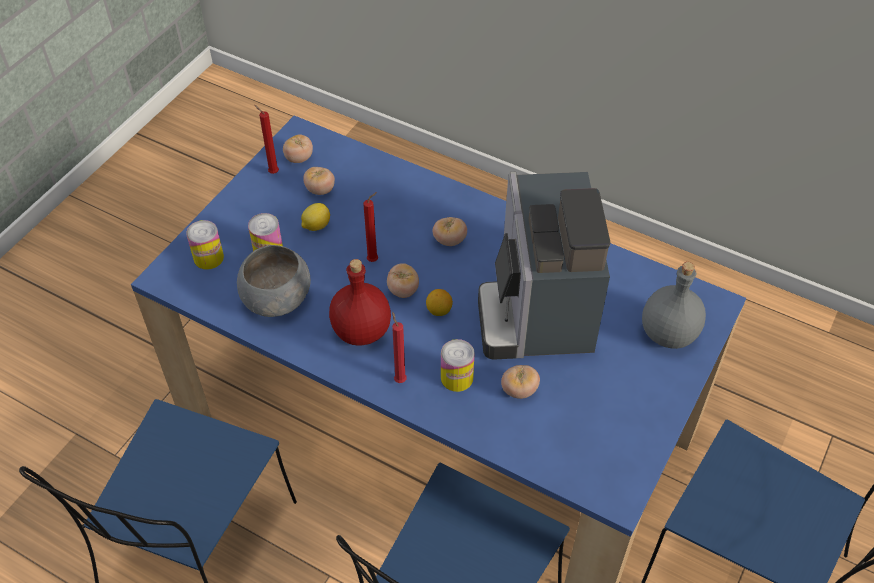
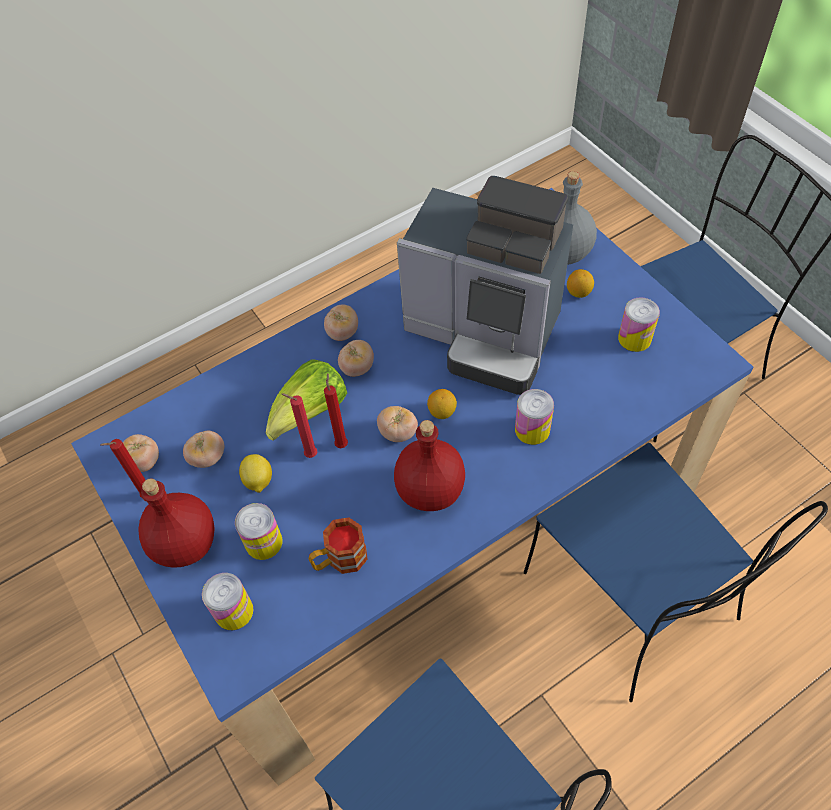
camera: 60 degrees left, 5 degrees up
(247, 209) = (186, 543): none -> red bottle
(275, 299) = (340, 559): grey bowl -> mug
(390, 230) = (310, 414): none -> lettuce
(399, 379) = (509, 479): red candle -> red candle (309, 454)
(519, 390) = (571, 385): tomato -> tomato (342, 332)
(603, 422) = (634, 338): none -> can
(629, 361) = (578, 292): none -> lemon

